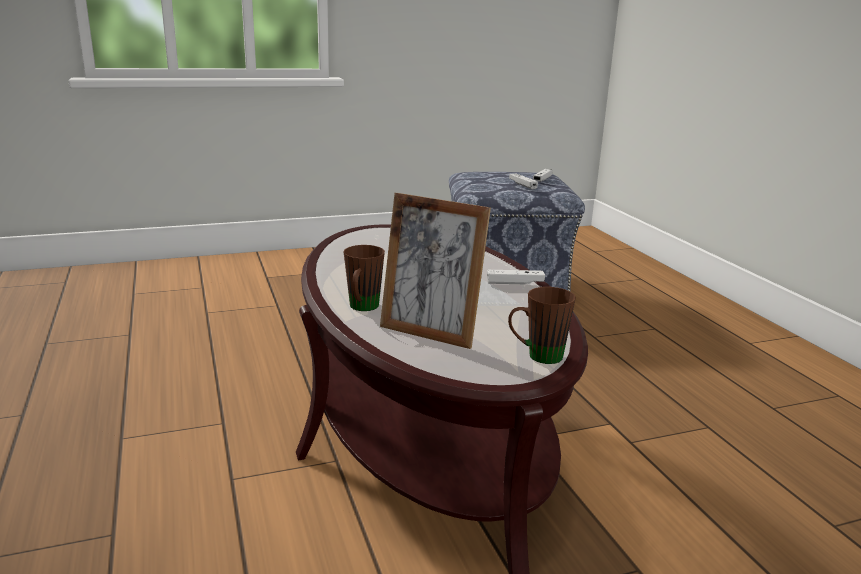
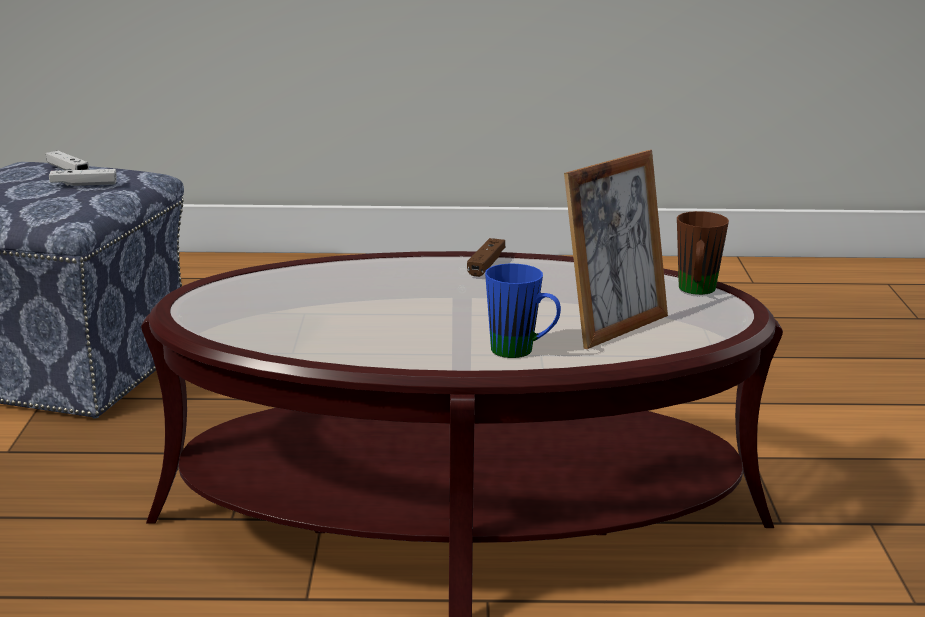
camera: 70 degrees left, 0 degrees up
(362, 308) = (522, 352): brown mug -> blue mug
(515, 283) = (486, 264): white game controller -> brown game controller

